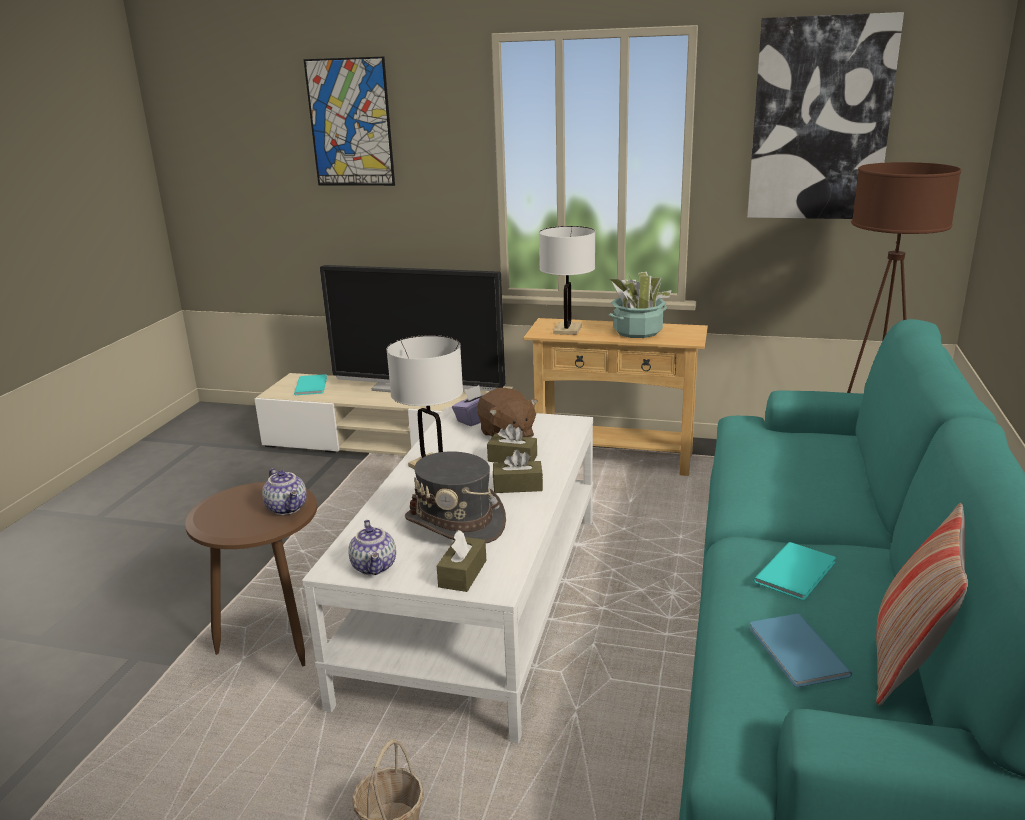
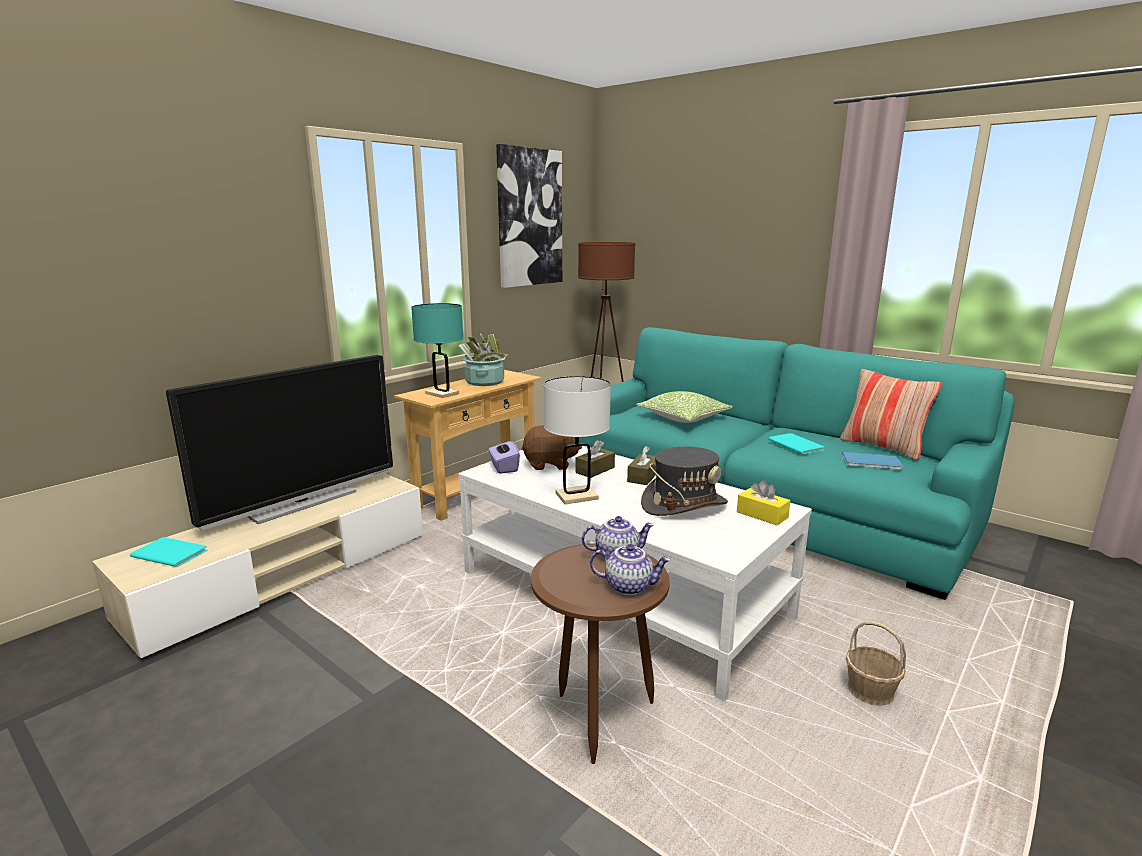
camera: 65 degrees left, 5 degrees down
(350, 123) = (139, 212): picture -> none
(375, 567) = (734, 542): teapot -> teapot (629, 586)
(462, 573) = (762, 515): brown tissue box -> yellow tissue box
(567, 329) = (442, 393): white table lamp -> turquoise table lamp
(799, 469) = (683, 418): none -> pillow

